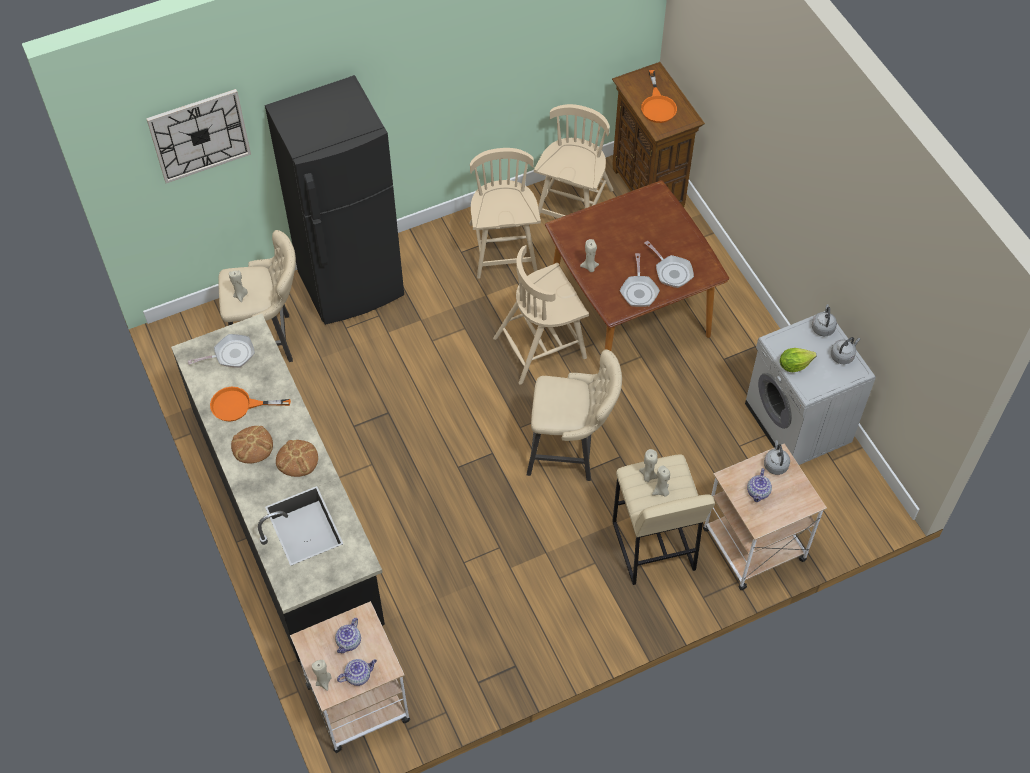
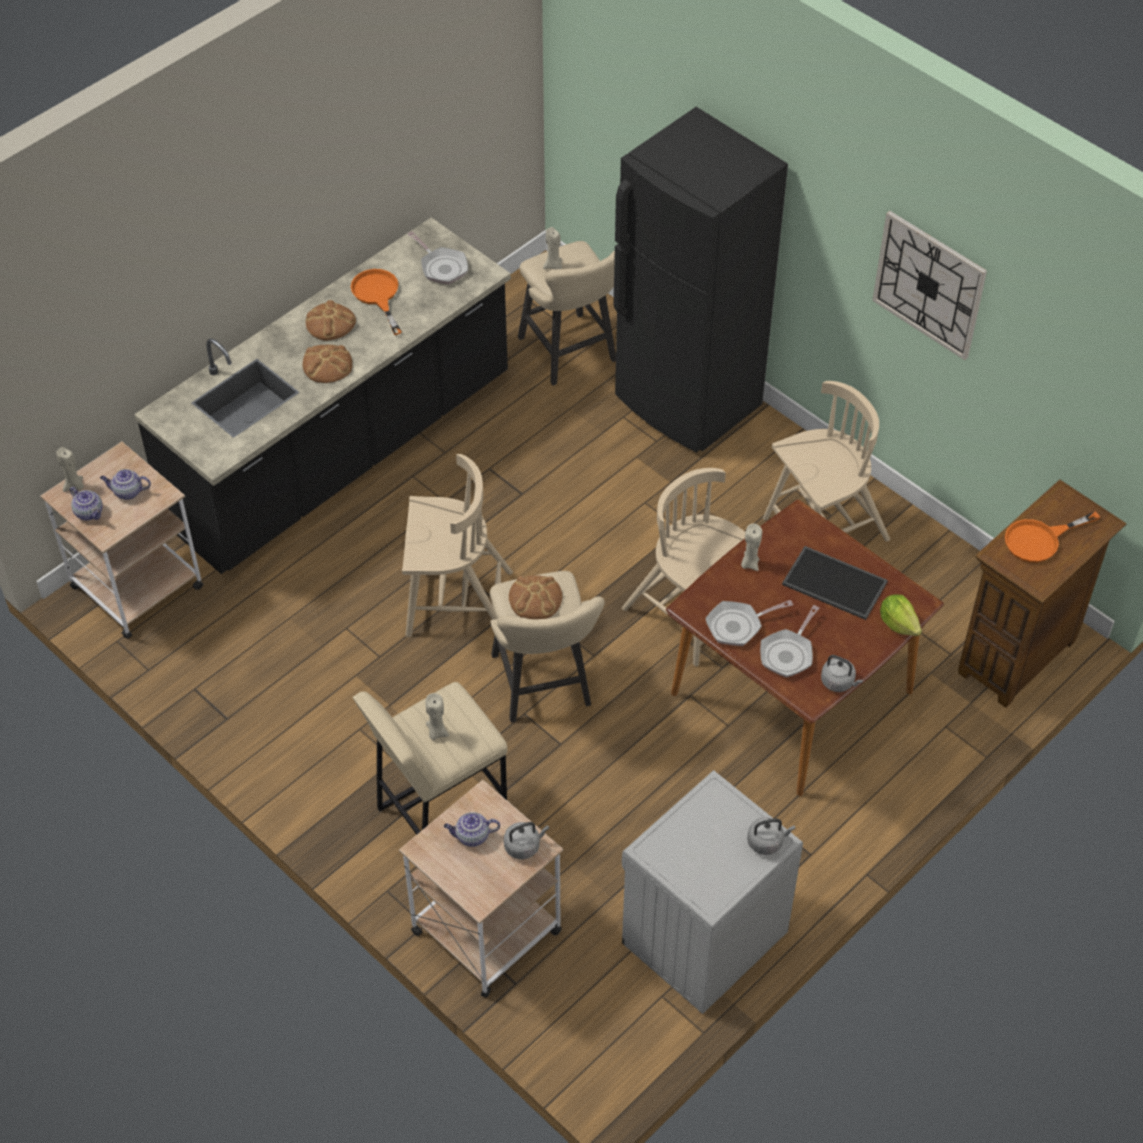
camera: 70 degrees right, 5 degrees down
(199, 135) = (634, 79): wall clock -> wall clock (929, 284)
(558, 402) = (535, 599): none -> bread
(573, 207) = (934, 583): beige chair -> beige chair (456, 603)
(624, 229) = (833, 584): none -> tray
(648, 475) = (454, 712): beige candle -> none
(794, 365) = (685, 821): lettuce -> lettuce (898, 623)
(843, 355) = (729, 877): grey kettle -> grey kettle (839, 682)

